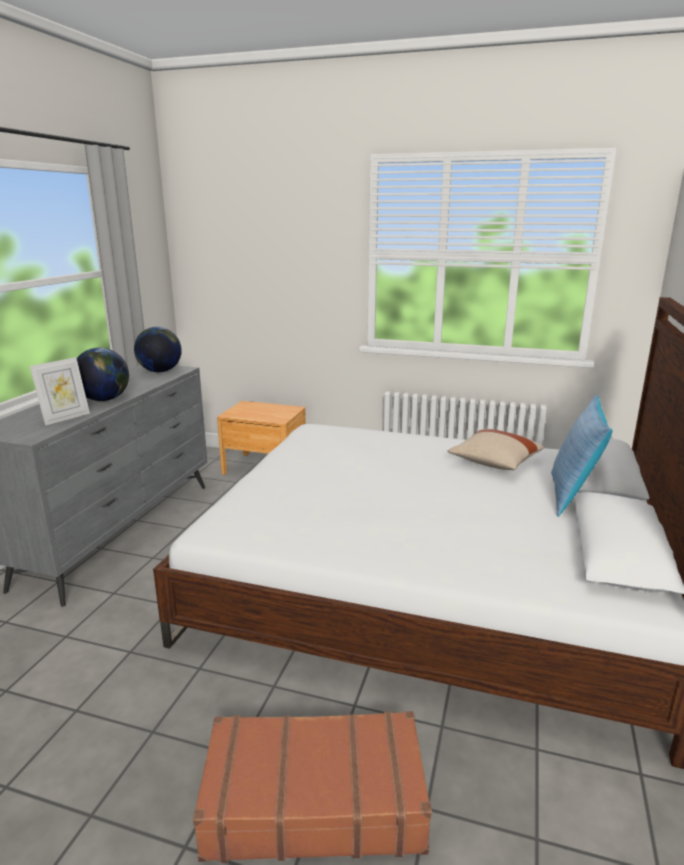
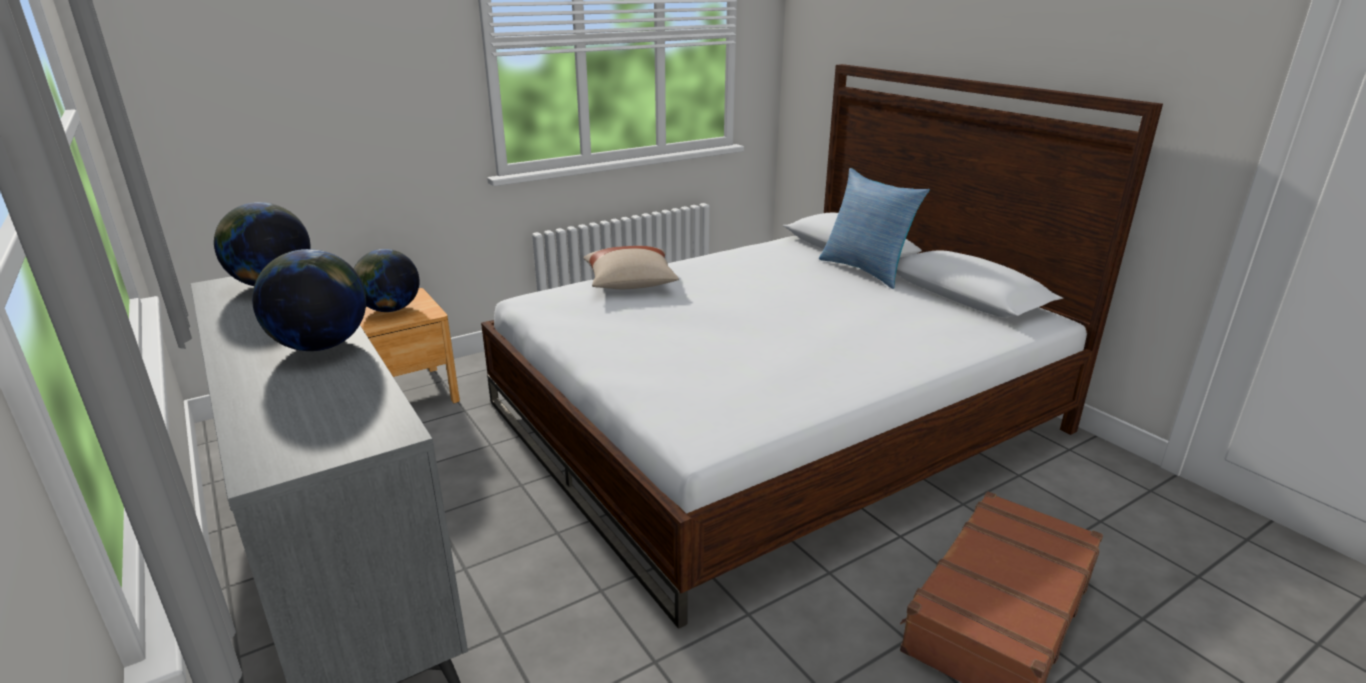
camera: 50 degrees left, 5 degrees up
(65, 418) = (350, 389): picture frame -> none
(270, 412) = (390, 309): none -> globe
(494, 463) = (766, 267): beige pillow -> beige pillow (630, 284)

